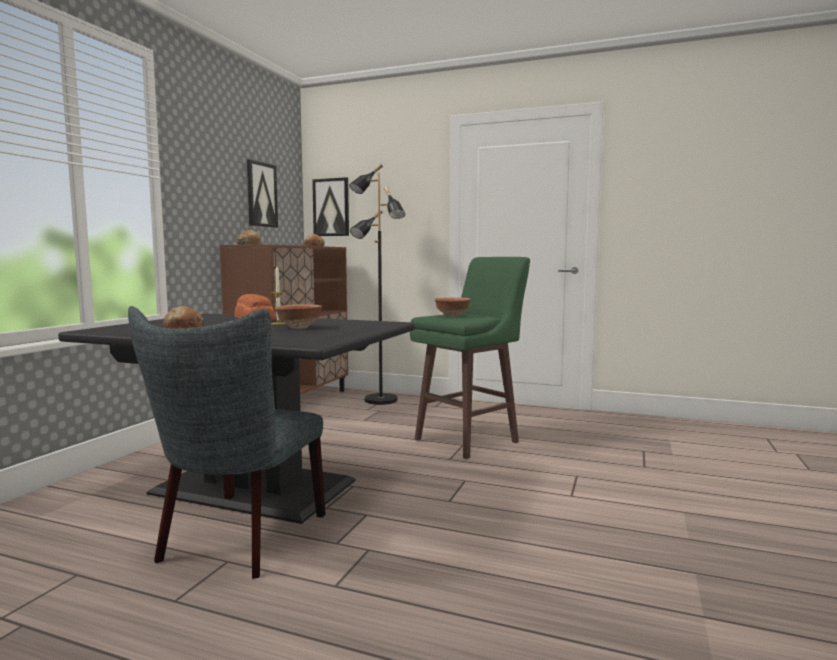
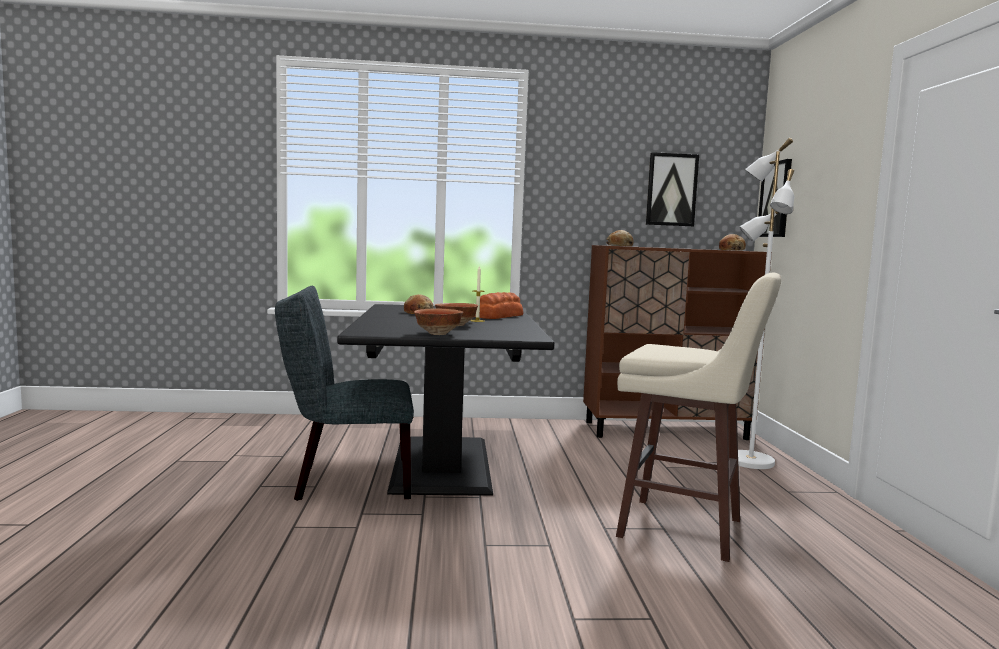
camera: 65 degrees right, 0 degrees up
(380, 400) = (748, 461): black floor lamp -> white floor lamp
(453, 316) = (664, 348): bowl -> bowl (438, 334)
(469, 440) = (685, 530): green stool -> beige stool

